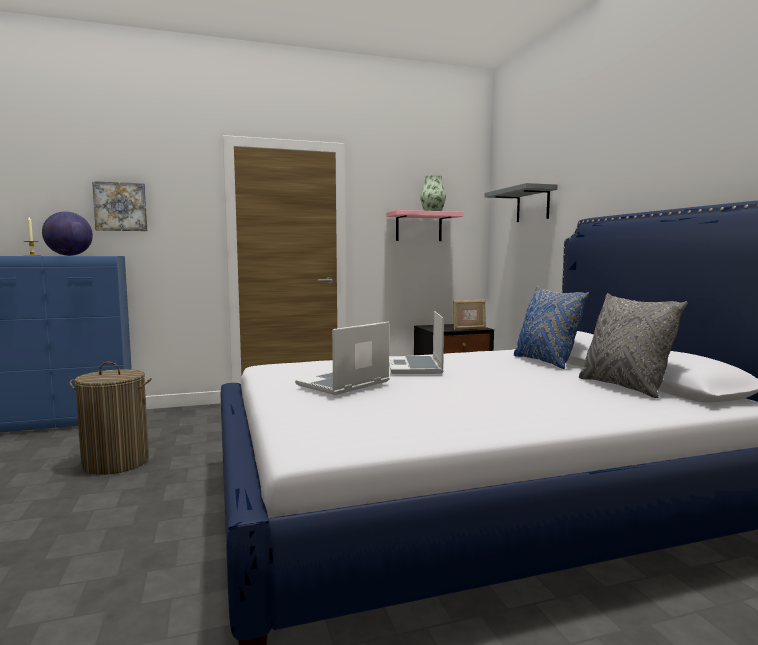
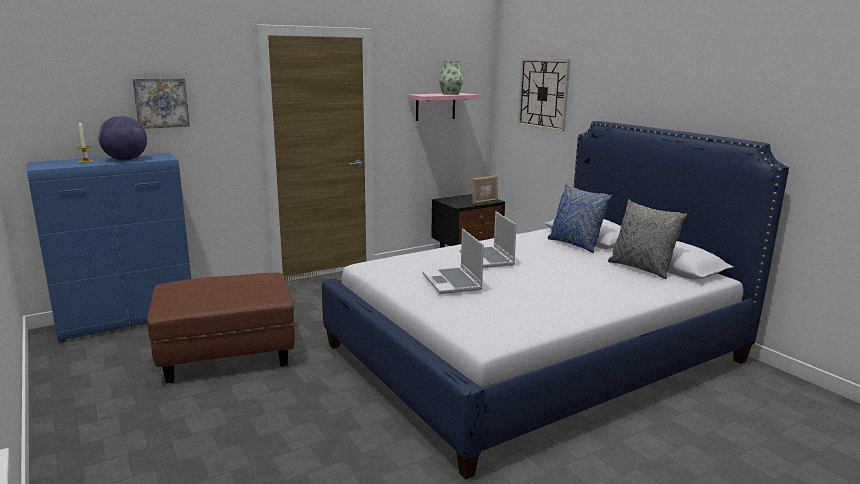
camera: 15 degrees left, 10 degrees up
(116, 462) = (228, 355): laundry basket -> brown ottoman
(343, 384) = (453, 282): laptop -> laptop turned 45 degrees counterclockwise
(533, 205) = (543, 93): grey shelf -> wall clock

